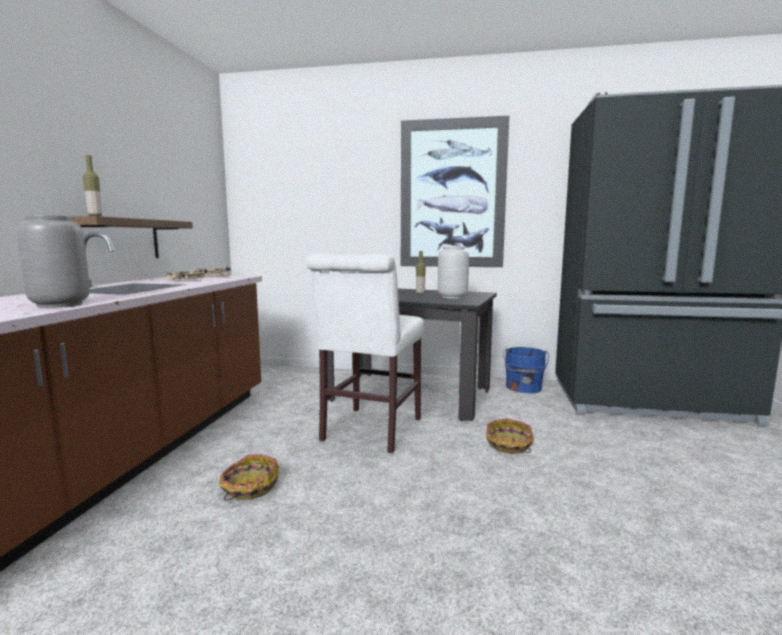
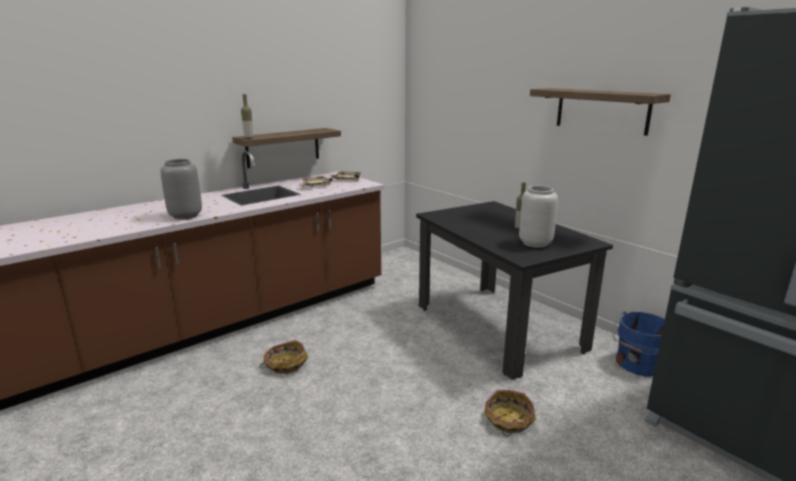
camera: 40 degrees right, 10 degrees up
(369, 432) = (412, 353): white chair -> none
(452, 194) = (602, 110): picture -> shelf

